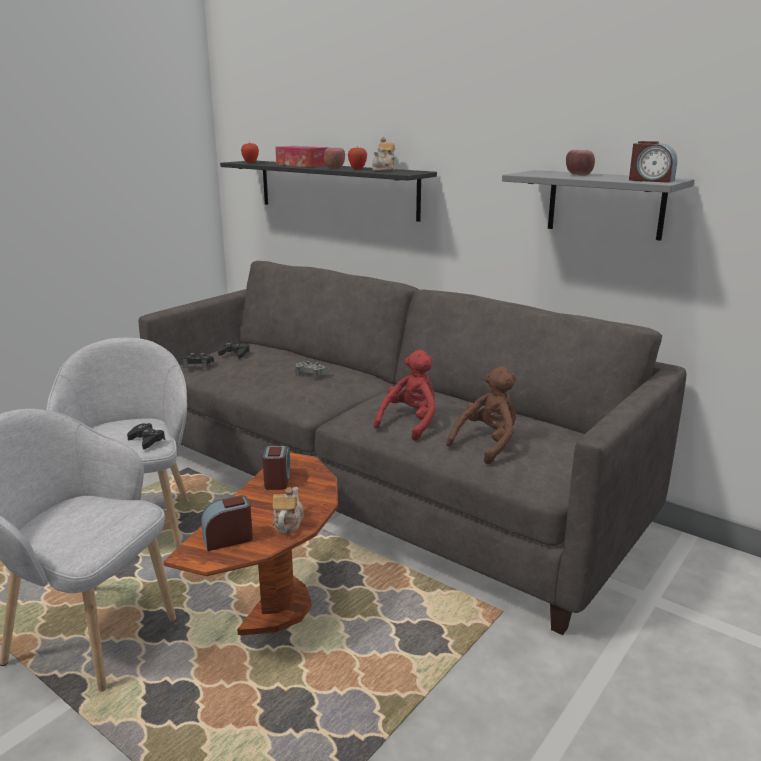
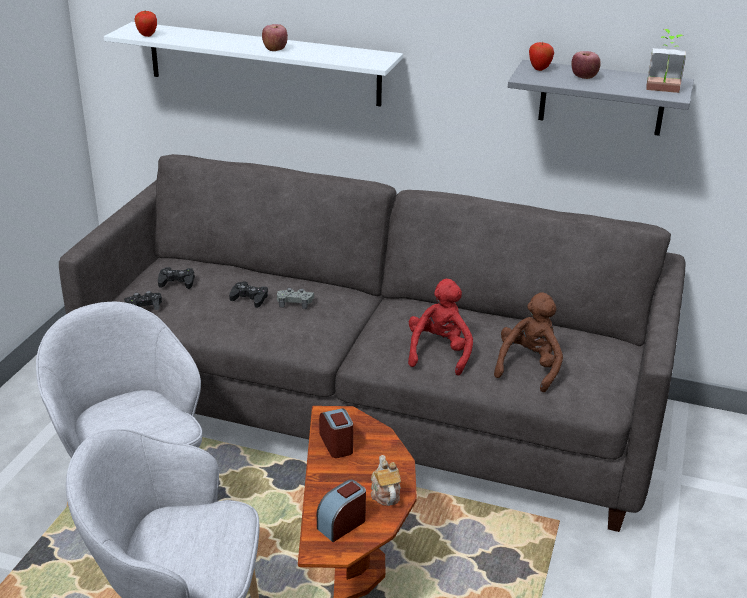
camera: 20 degrees left, 10 degrees up
(146, 440) = (164, 423): black game controller -> black game controller (249, 298)
(302, 165) = (221, 39): tissue box -> none
(336, 189) = (263, 63): black shelf -> white shelf
(357, 169) = (308, 52): apple -> apple (539, 69)
(384, 169) = (340, 52): teapot -> none
(651, 180) = (662, 91): alarm clock -> potted plant

